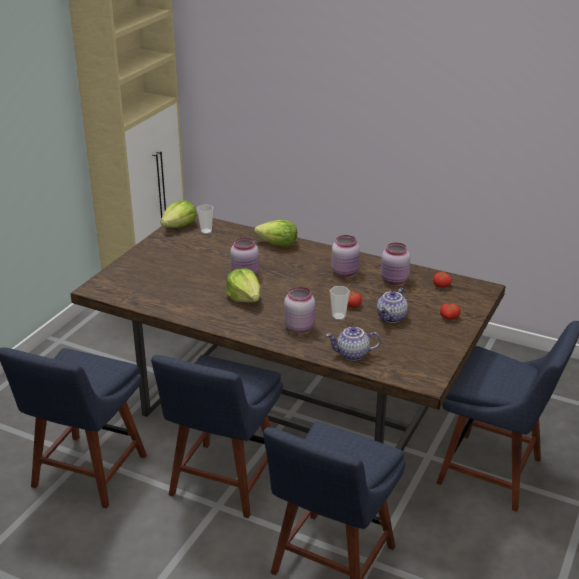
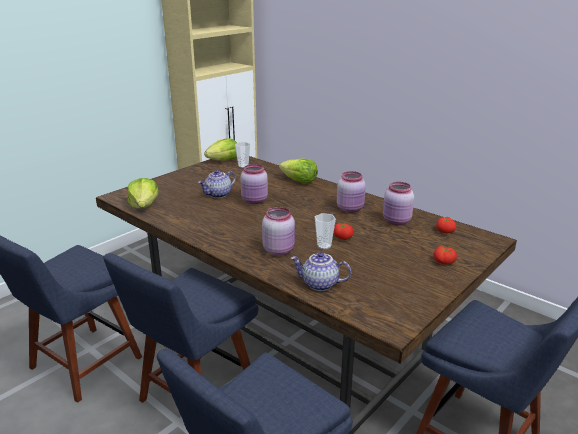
camera: 15 degrees right, 5 degrees down
(245, 298) = (242, 219): lettuce -> lettuce (144, 206)
(392, 318) = (379, 254): teapot -> teapot (218, 195)

